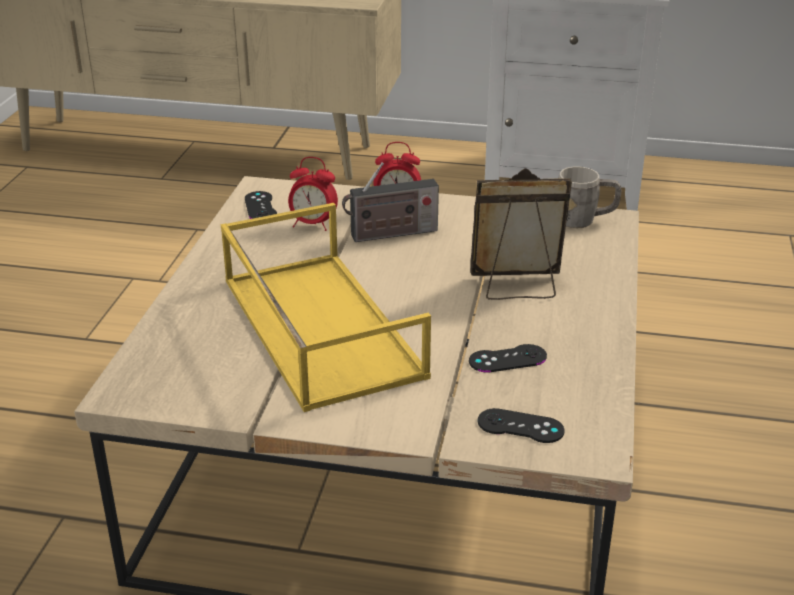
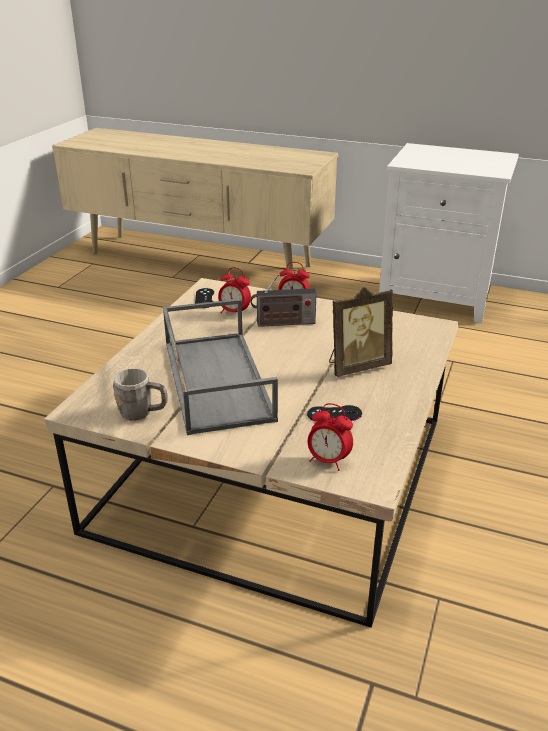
camera: 10 degrees right, 0 degrees up
(317, 326) = (215, 379): yellow tray -> grey tray
(517, 287) = (357, 366): picture frame -> picture frame turned 150 degrees clockwise
(520, 426) = (328, 461): black game controller -> alarm clock
(584, 220) = (418, 325): grey mug -> grey mug (142, 413)

